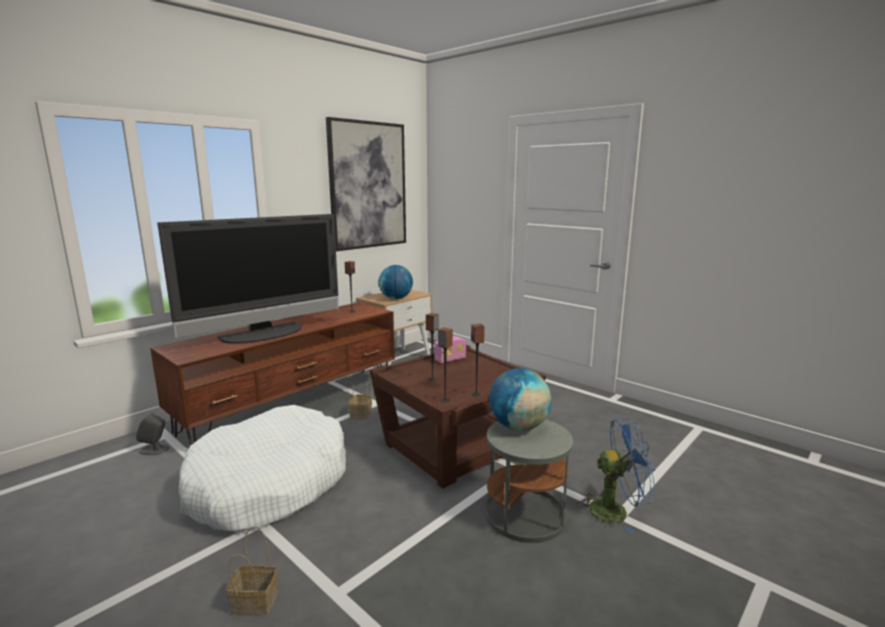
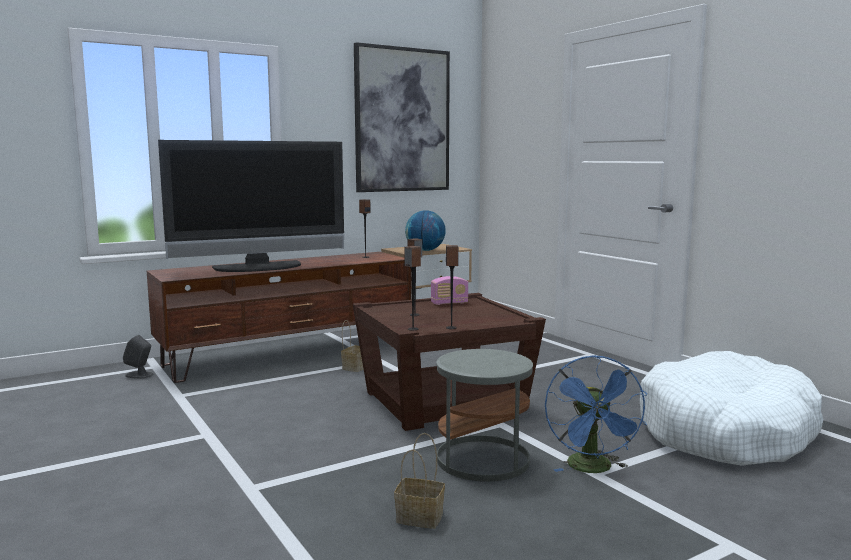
camera: 15 degrees right, 5 degrees down
(253, 603) = (171, 483): basket -> basket (418, 518)
(269, 484) = (231, 409): white dog bed -> white dog bed (725, 432)
(518, 427) = (478, 355): globe -> none
(616, 510) = (593, 469): blue fan -> blue fan turned 75 degrees clockwise

